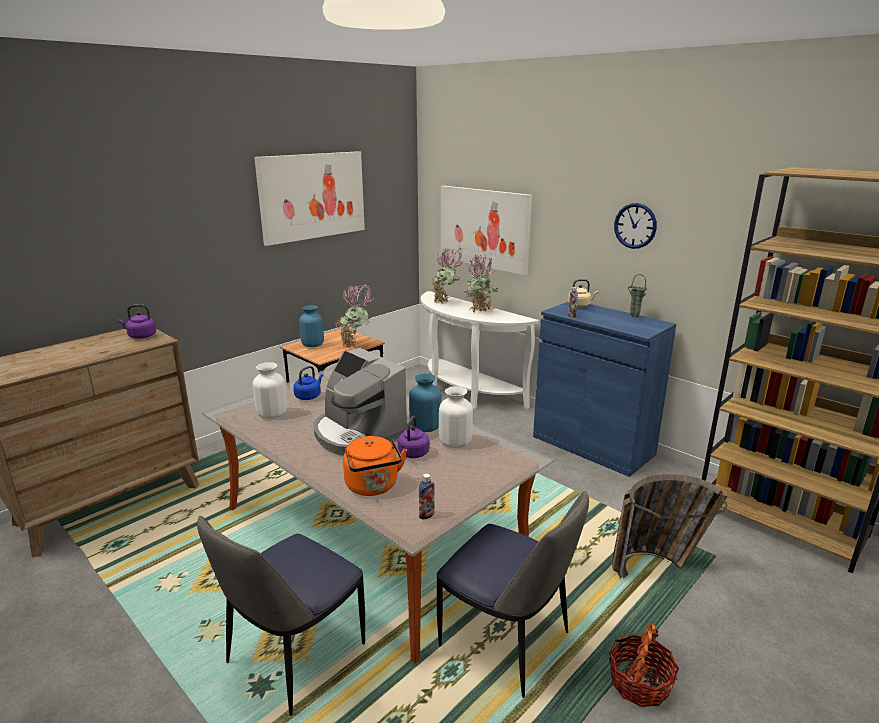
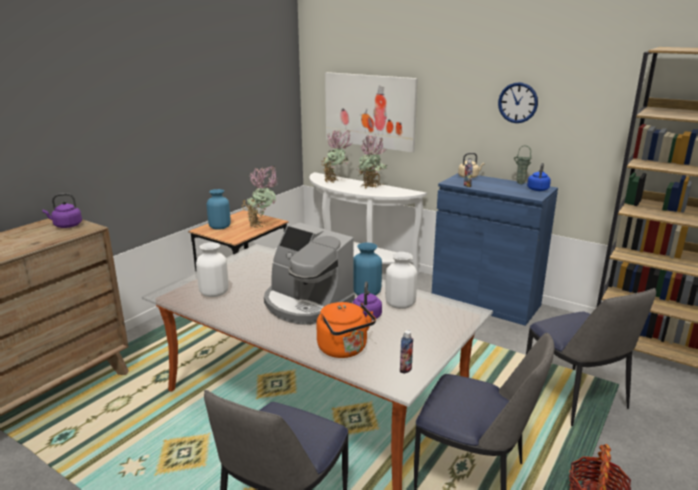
camera: 10 degrees left, 0 degrees up
(309, 396) = (242, 274): blue kettle -> blue kettle (538, 189)
(312, 196) = (211, 83): picture -> none
(658, 566) = (575, 398): basket -> chair

